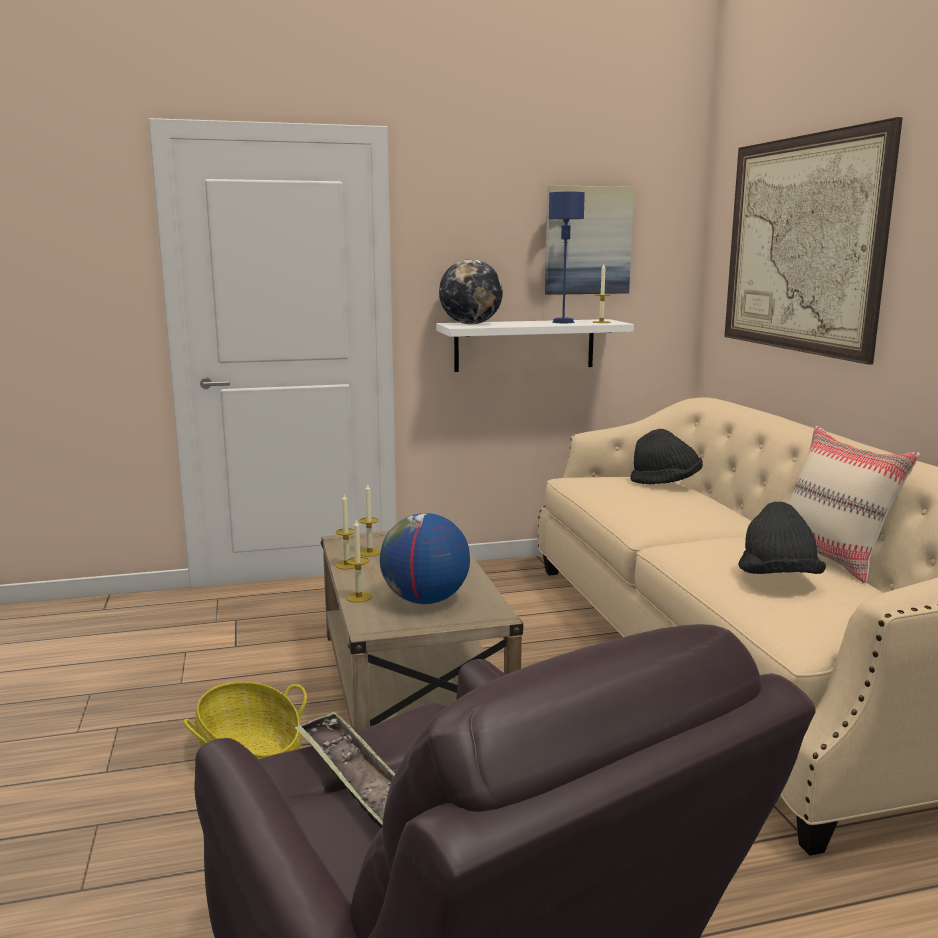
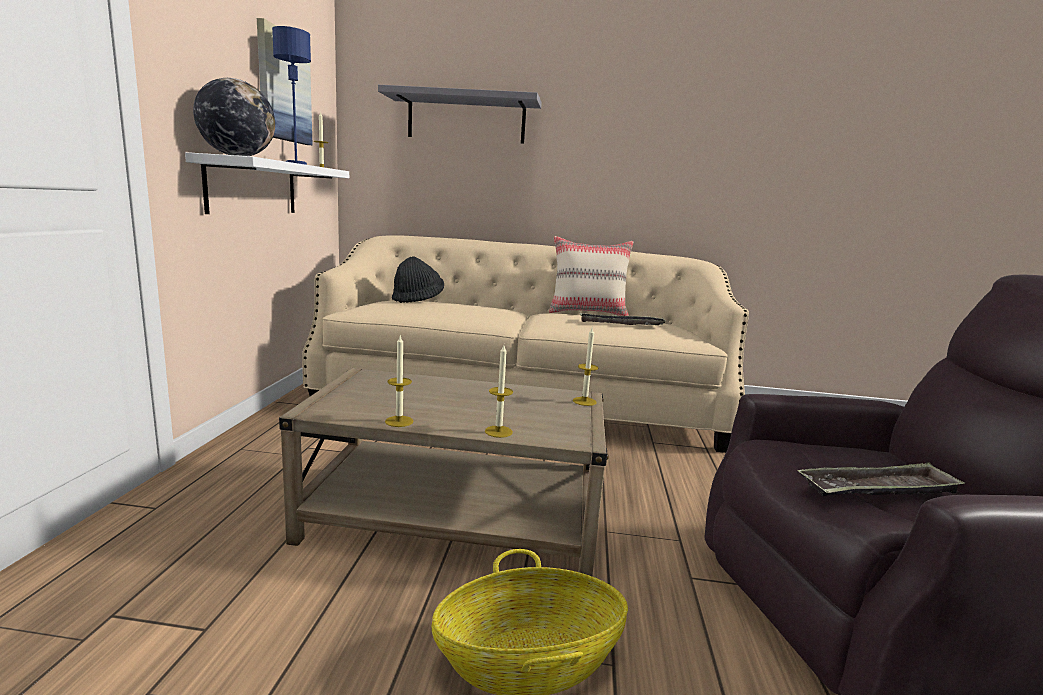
camera: 70 degrees left, 0 degrees up
(369, 552) = (376, 406): candle -> candle (584, 401)
(425, 600) = (531, 410): globe -> none
(777, 579) = (621, 324): black hat -> tray
(801, 245) = (466, 119): picture -> grey shelf

